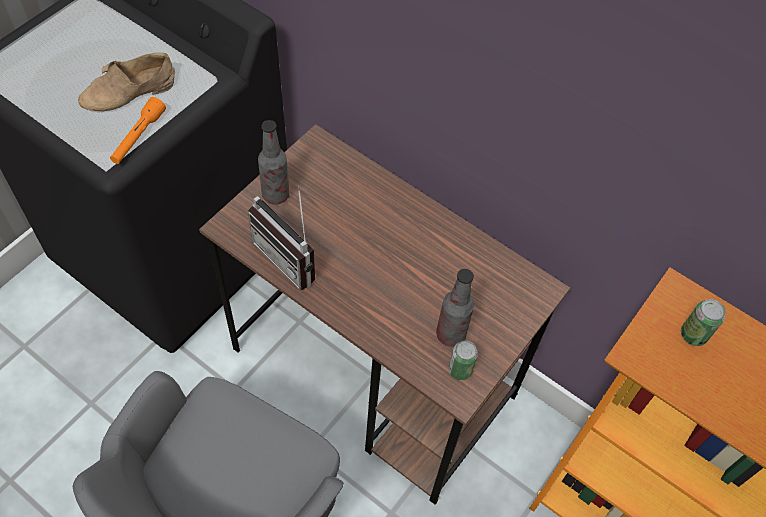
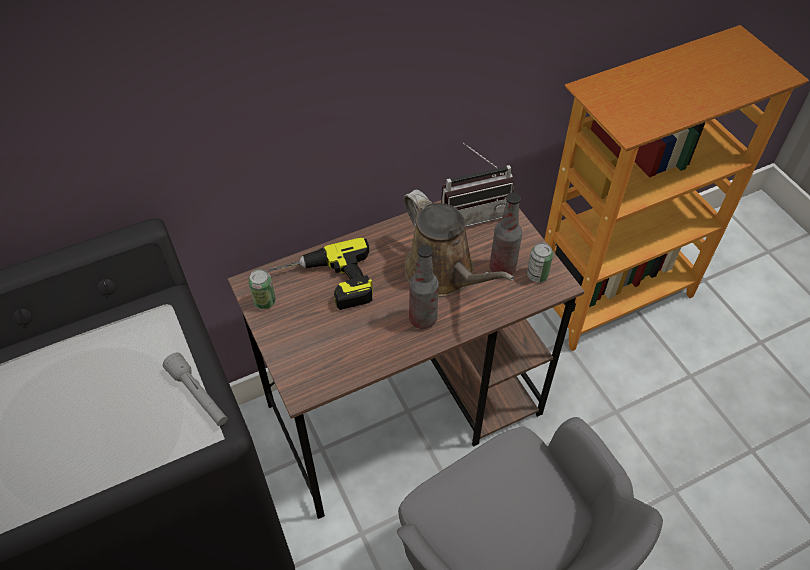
camera: 60 degrees left, 5 degrees down
(129, 93) = (131, 386): beige shoe -> none
(138, 137) = (198, 395): orange flashlight -> grey flashlight
(275, 195) = (290, 338): bottle -> bottle (423, 319)
(292, 257) = (367, 350): radio -> radio (472, 213)
(348, 195) = (325, 283): none -> power drill
(413, 285) = (444, 274): none -> brown watering can
(693, 335) = (625, 97): can -> can (265, 301)

